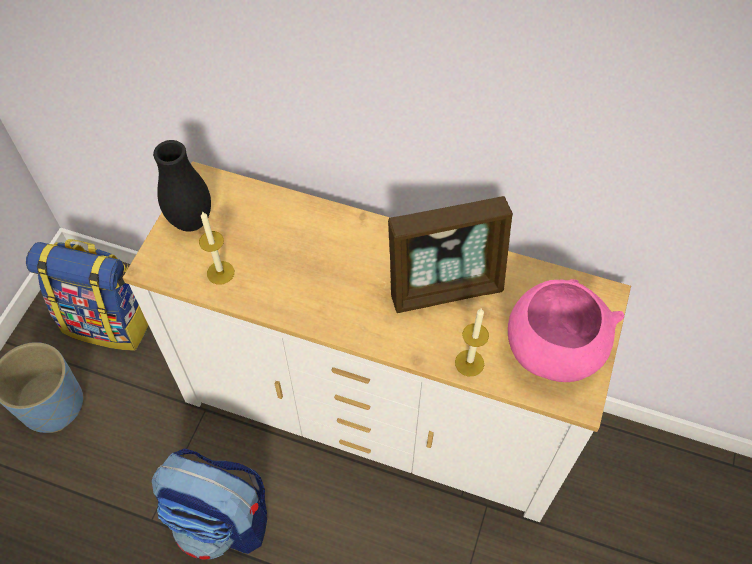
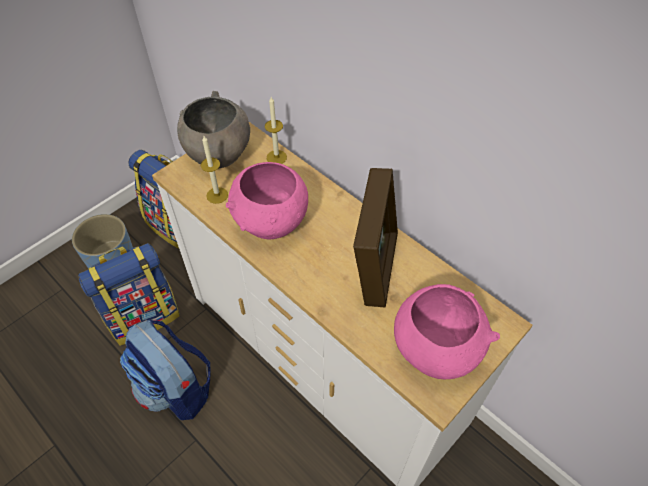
camera: 25 degrees right, 5 degrees down
(130, 452) = (144, 316): none -> backpack
(191, 221) = (218, 155): black vase -> grey bowl
(304, 282) = (271, 223): none -> pink bowl
(445, 287) = (374, 266): picture frame -> picture frame turned 90 degrees counterclockwise
(469, 363) = (362, 330): candle -> candle (276, 157)

